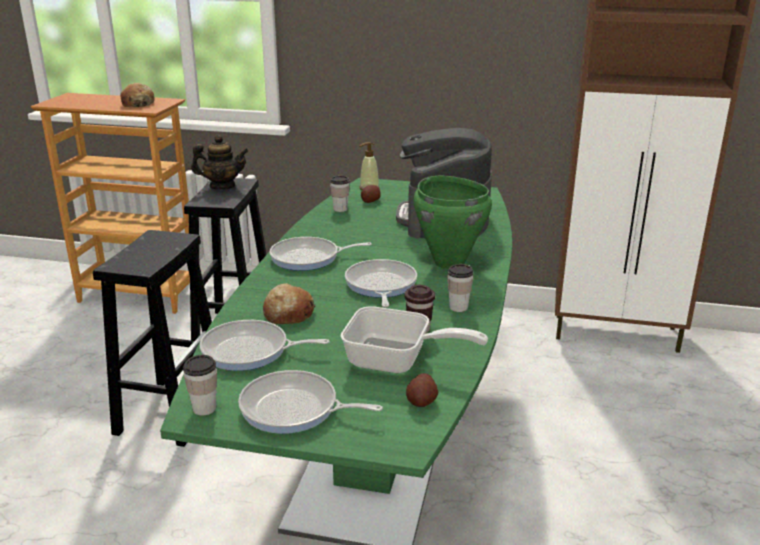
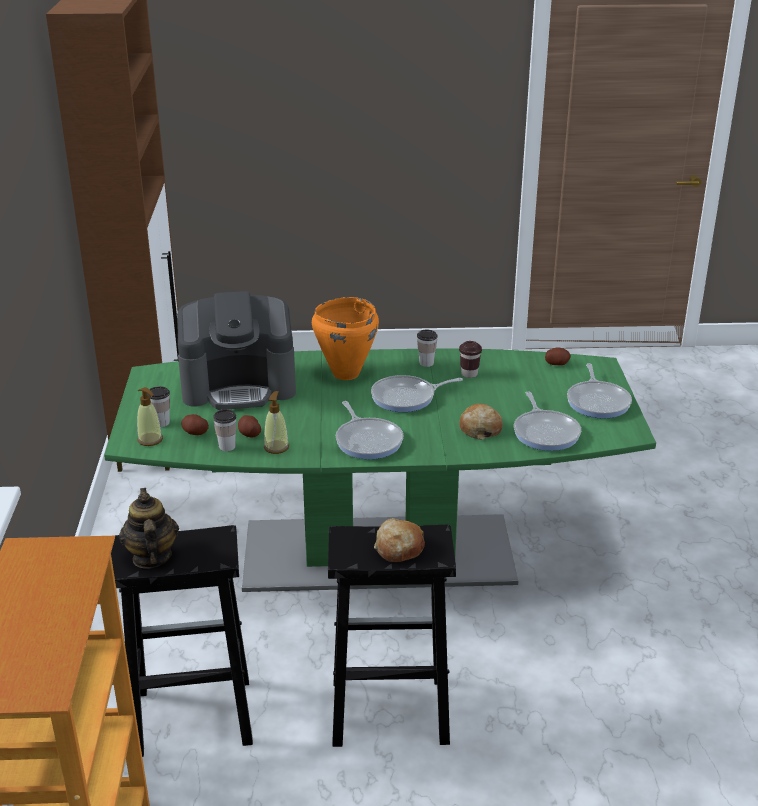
camera: 105 degrees left, 5 degrees up
(137, 104) = (49, 575): bread -> bread (399, 548)
(204, 408) = (623, 432): cup -> cup (161, 422)
(326, 224) = (276, 447): none -> soap dispenser
(355, 217) = (249, 434): none -> potato
(397, 361) = (517, 376): frying pan -> none
(449, 262) = (345, 374): green cooking pot -> orange cooking pot

